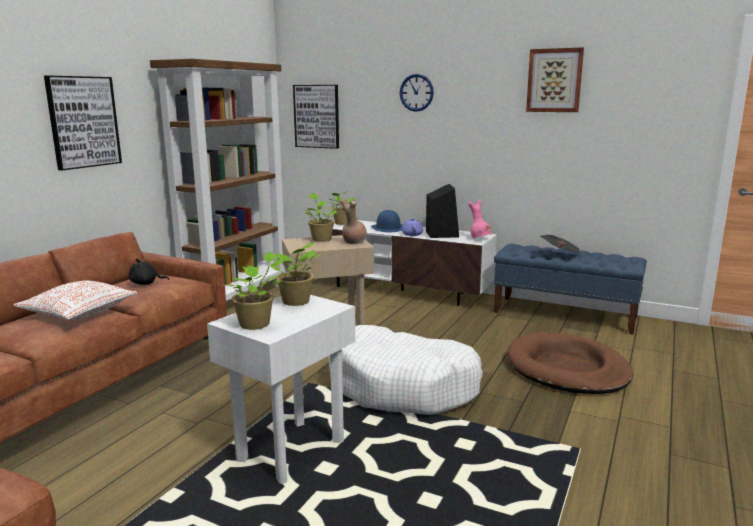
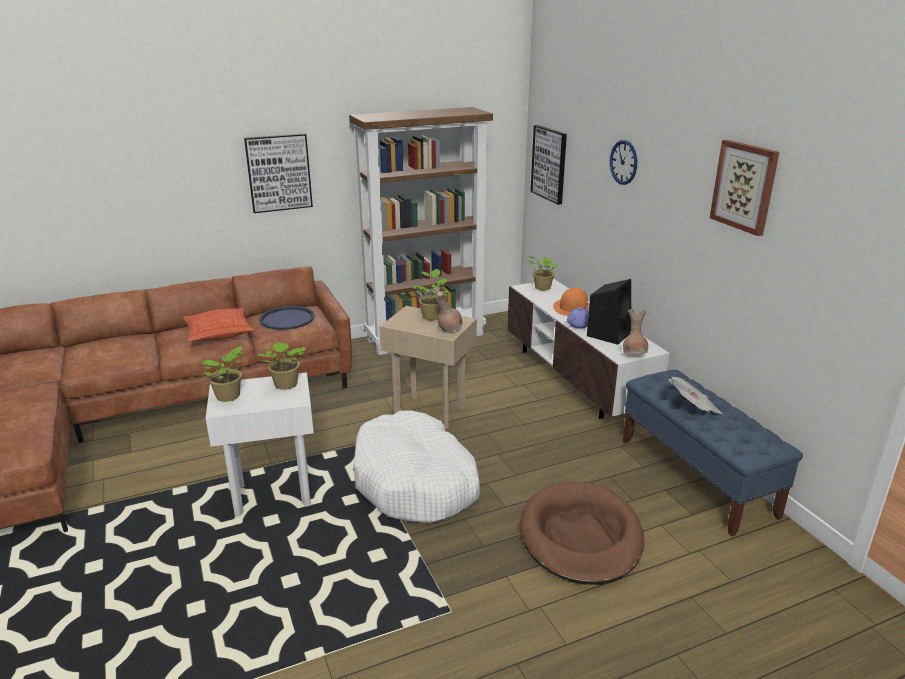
camera: 40 degrees right, 10 degrees up
(79, 313) = (219, 334): white pillow -> orange pillow
(146, 283) = (287, 319): black plush toy -> blue tray
(388, 228) = (573, 308): blue hat -> orange hat
(480, 239) = (634, 354): pink vase -> brown vase

